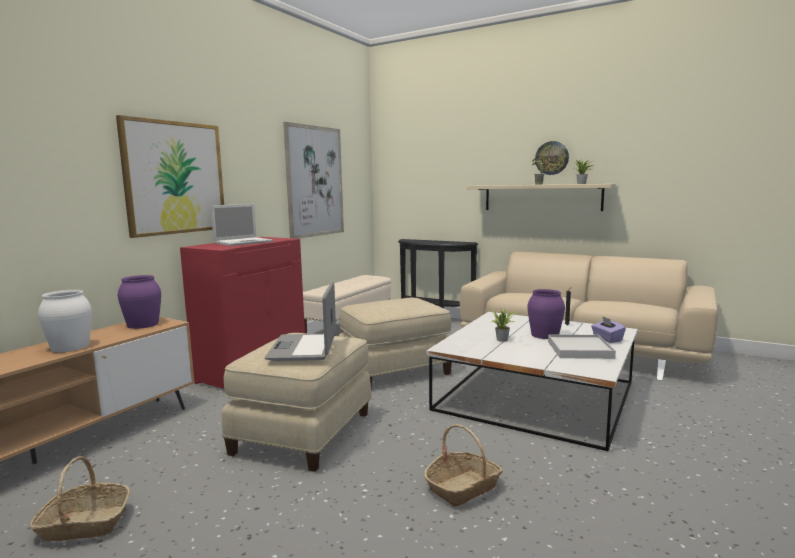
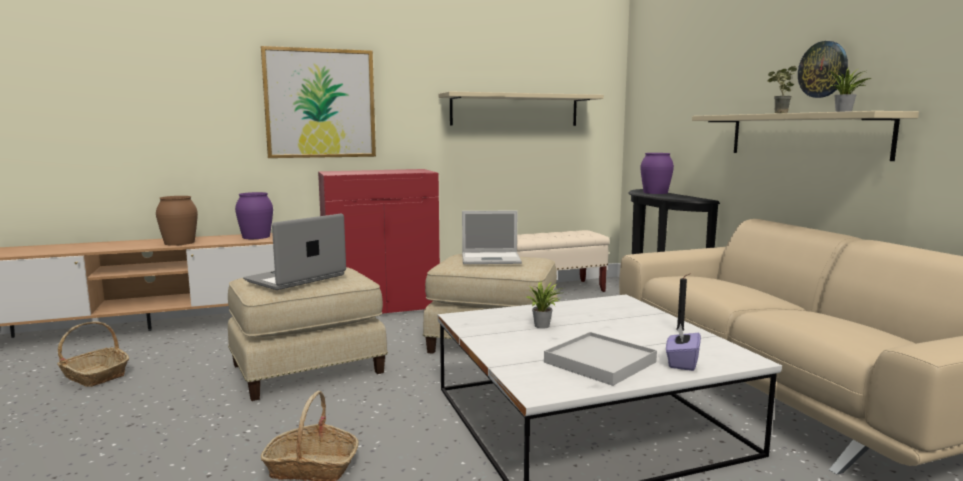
camera: 40 degrees right, 0 degrees up
(70, 346) = (180, 242): white vase -> brown vase
(244, 242) = (378, 171): laptop -> laptop (492, 259)
(314, 181) = (515, 110): picture -> beige shelf
(545, 335) = (611, 335): purple vase -> purple vase (655, 192)

